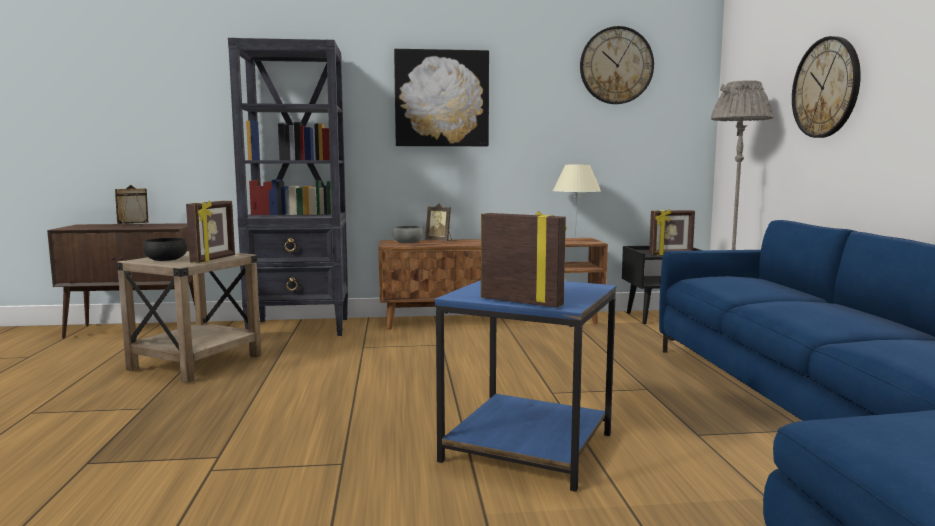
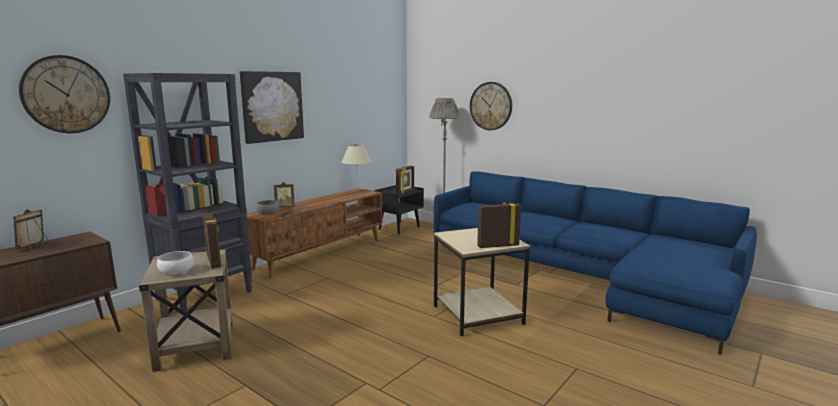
camera: 45 degrees left, 5 degrees up
(166, 259) = (176, 271): black bowl -> white bowl
(525, 448) = (477, 315): blue side table -> beige side table
(616, 65) = (363, 80): wall clock -> wall clock (66, 94)

